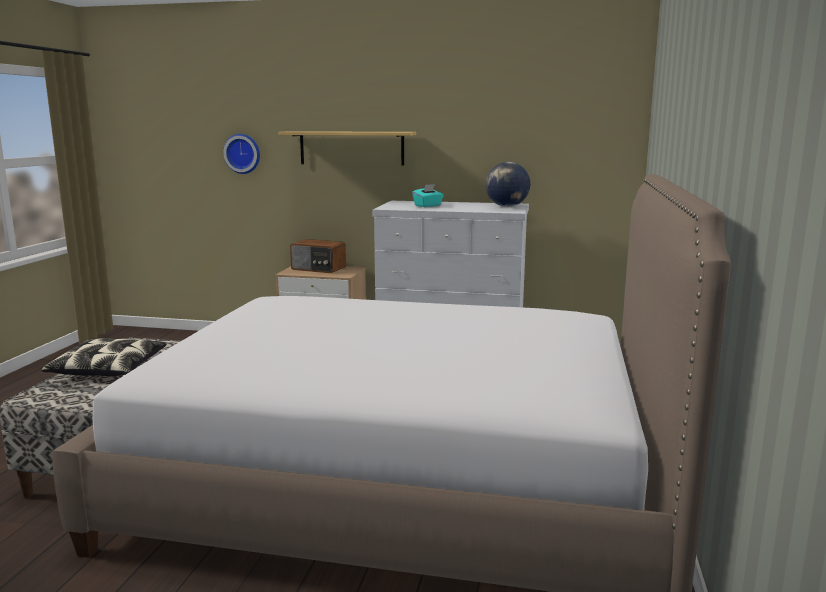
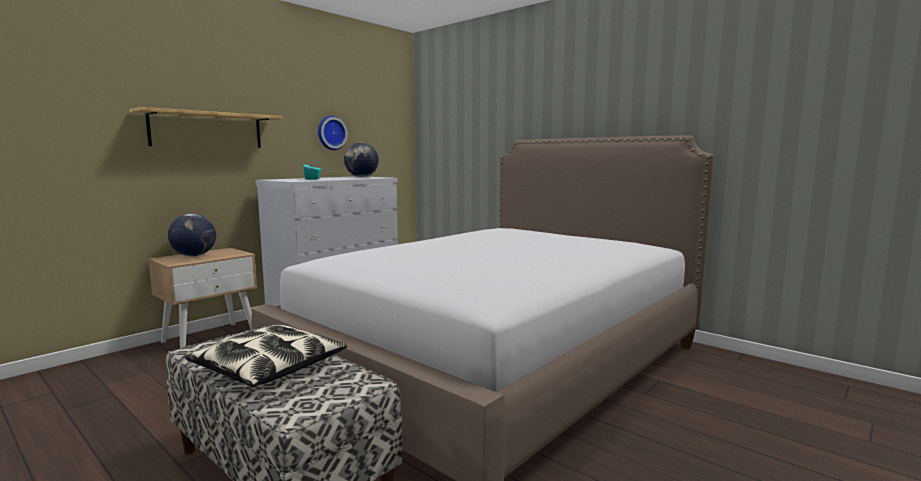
camera: 60 degrees left, 5 degrees down
(243, 153) = (60, 132): wall clock -> wall clock (331, 133)
(318, 269) = (194, 256): radio -> globe

